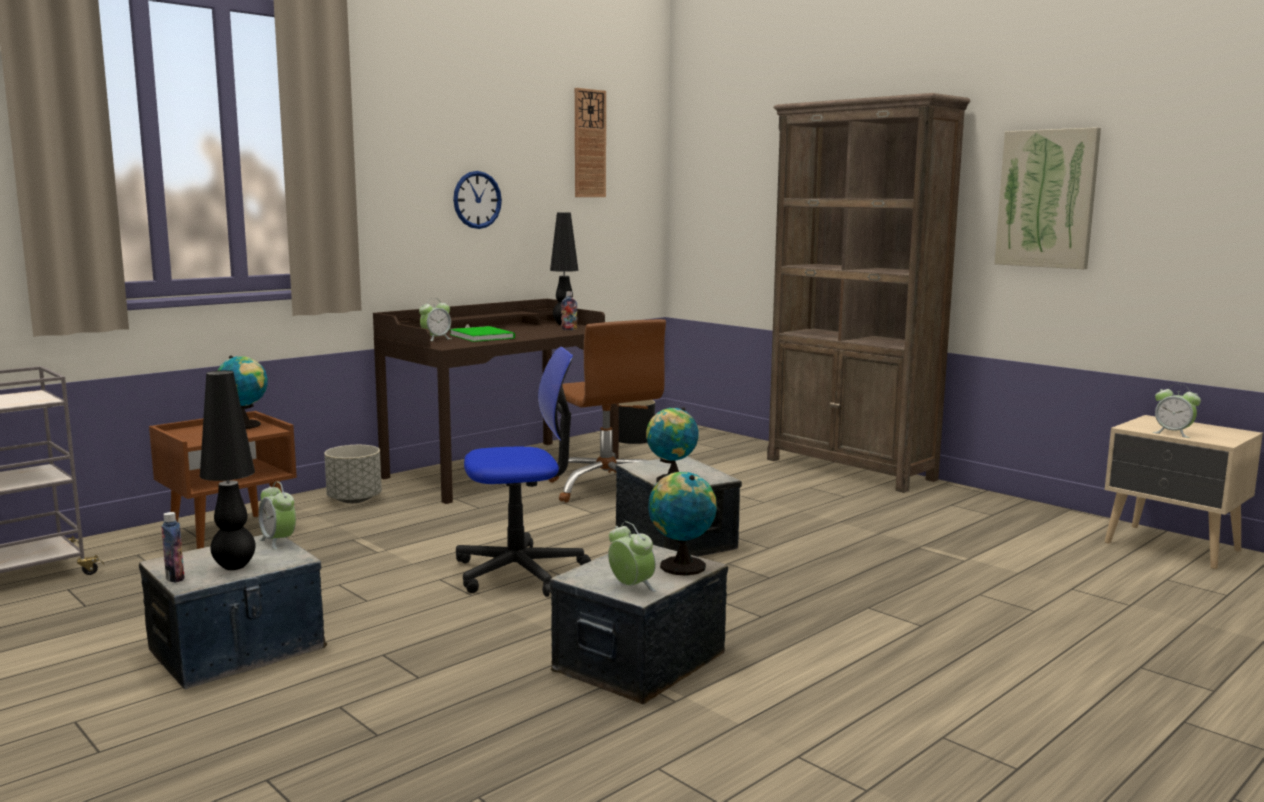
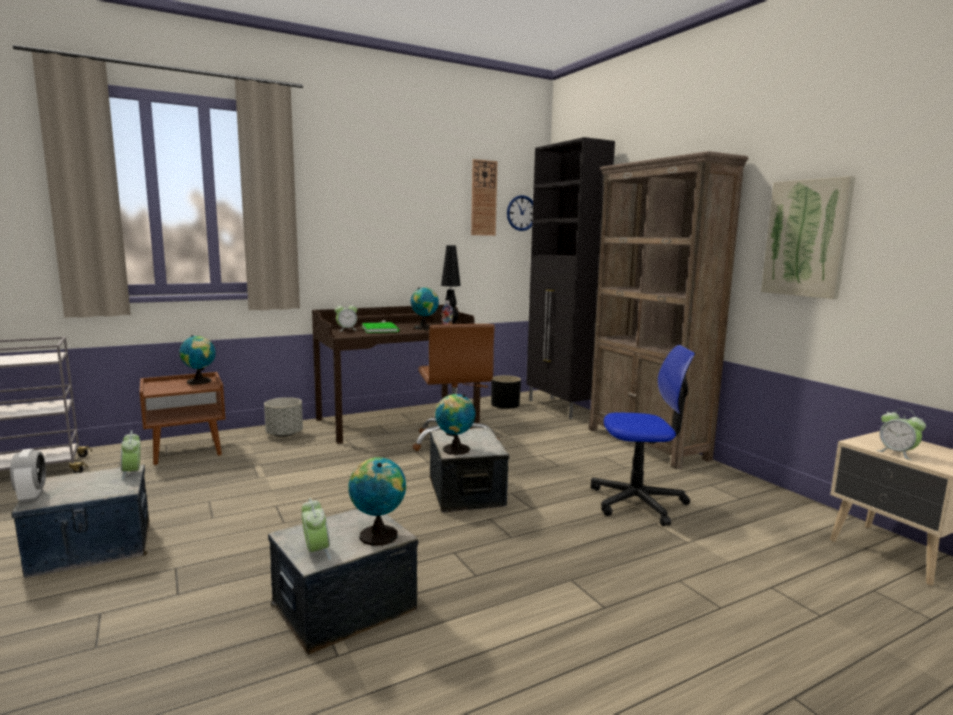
camera: 15 degrees right, 0 degrees up
(175, 578) = (32, 496): bottle -> alarm clock
(234, 567) = (78, 491): black table lamp -> none
(477, 200) = (394, 235): wall clock -> wall clock (521, 213)
(520, 572) = (334, 506): office chair -> office chair (638, 502)
(540, 331) = (425, 327): none -> globe
(711, 437) = (560, 408): none -> black cabinet

